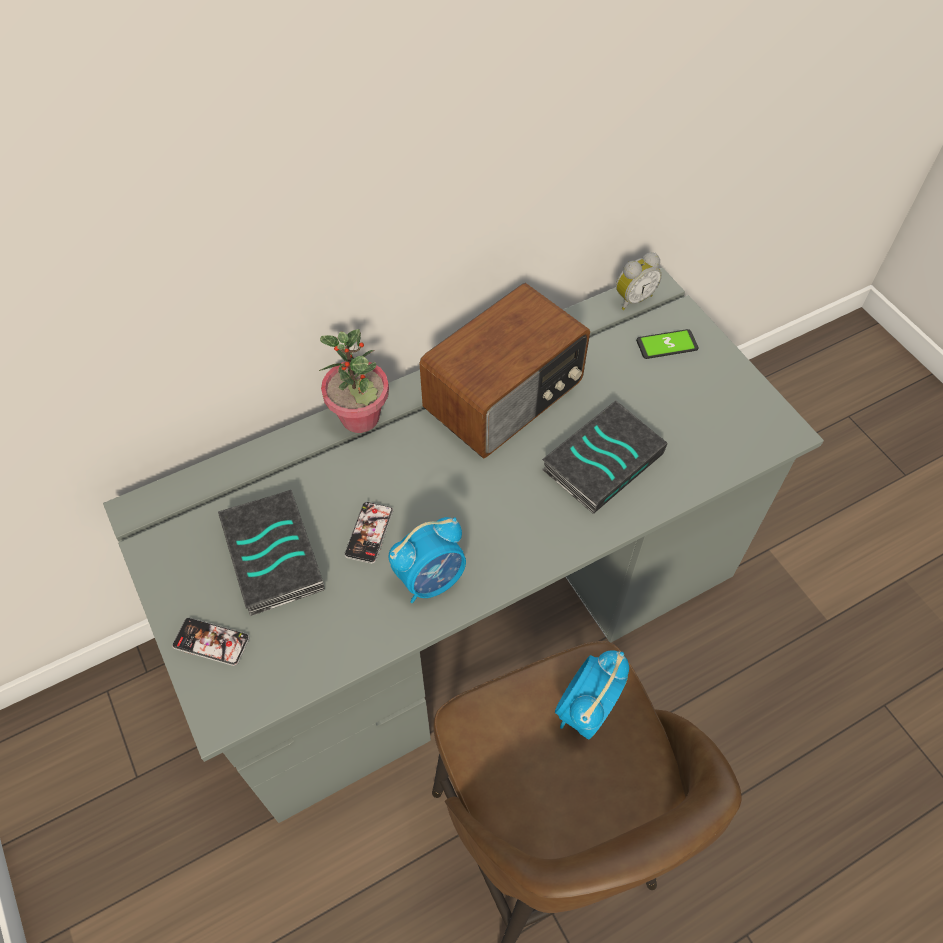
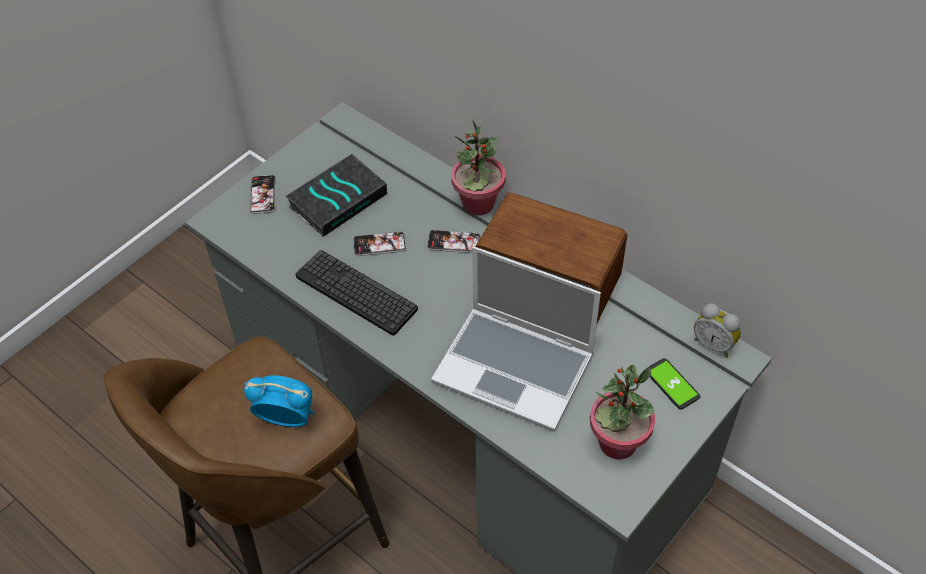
camera: 70 degrees right, 5 degrees down
(404, 459) = (453, 242): none -> phone
(431, 579) = (356, 293): alarm clock -> keyboard
(602, 460) = (516, 368): book -> laptop
(719, 409) = (617, 443): none -> potted plant

